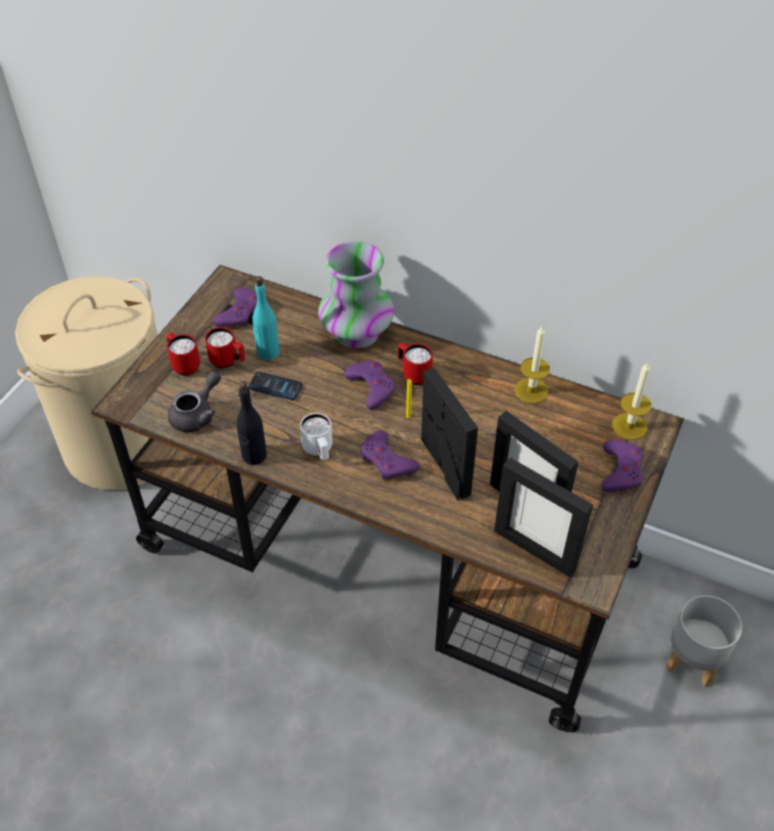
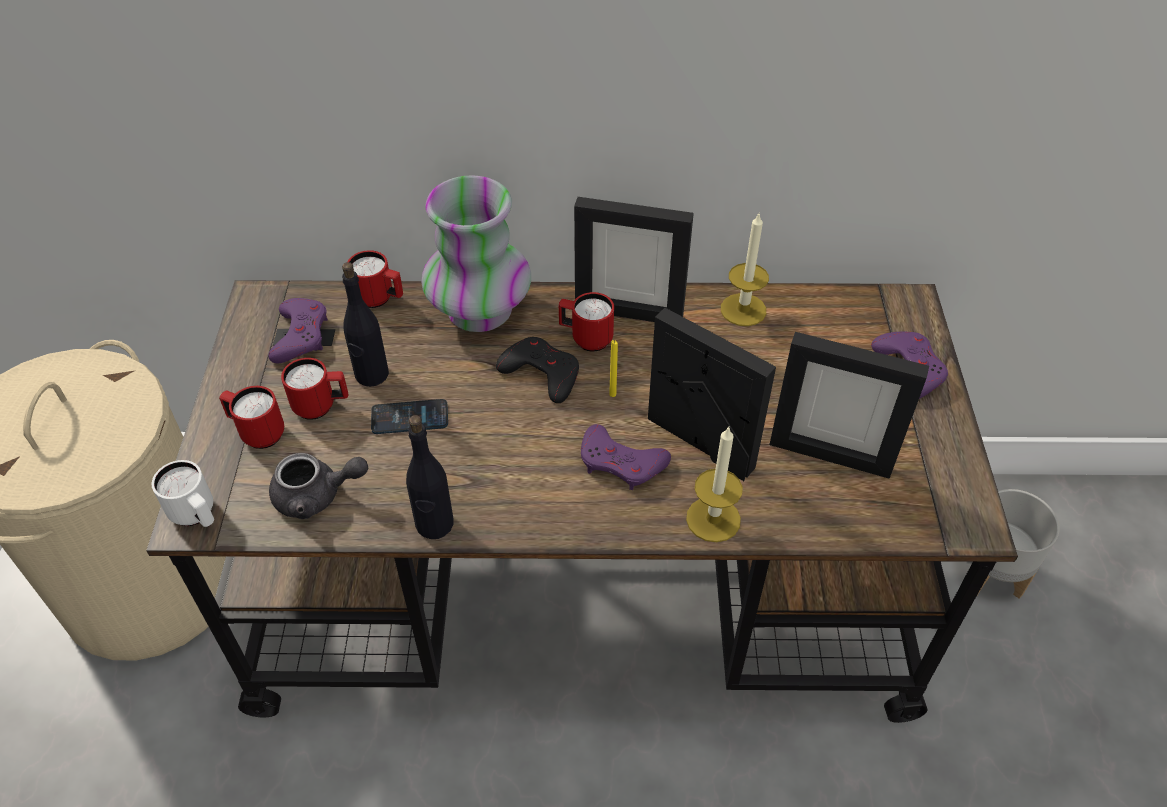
camera: 25 degrees left, 0 degrees up
(197, 414) = (317, 496): grey teapot -> grey teapot turned 75 degrees clockwise
(267, 352) = (371, 375): turquoise bottle -> black bottle
(299, 305) = (380, 299): none -> red mug
(319, 451) = (522, 484): white mug -> white mug (197, 516)
(371, 387) = (541, 373): purple game controller -> black game controller
(535, 548) = (877, 506): picture frame -> picture frame (629, 311)
(629, 426) = (883, 313): candle -> candle (713, 519)

